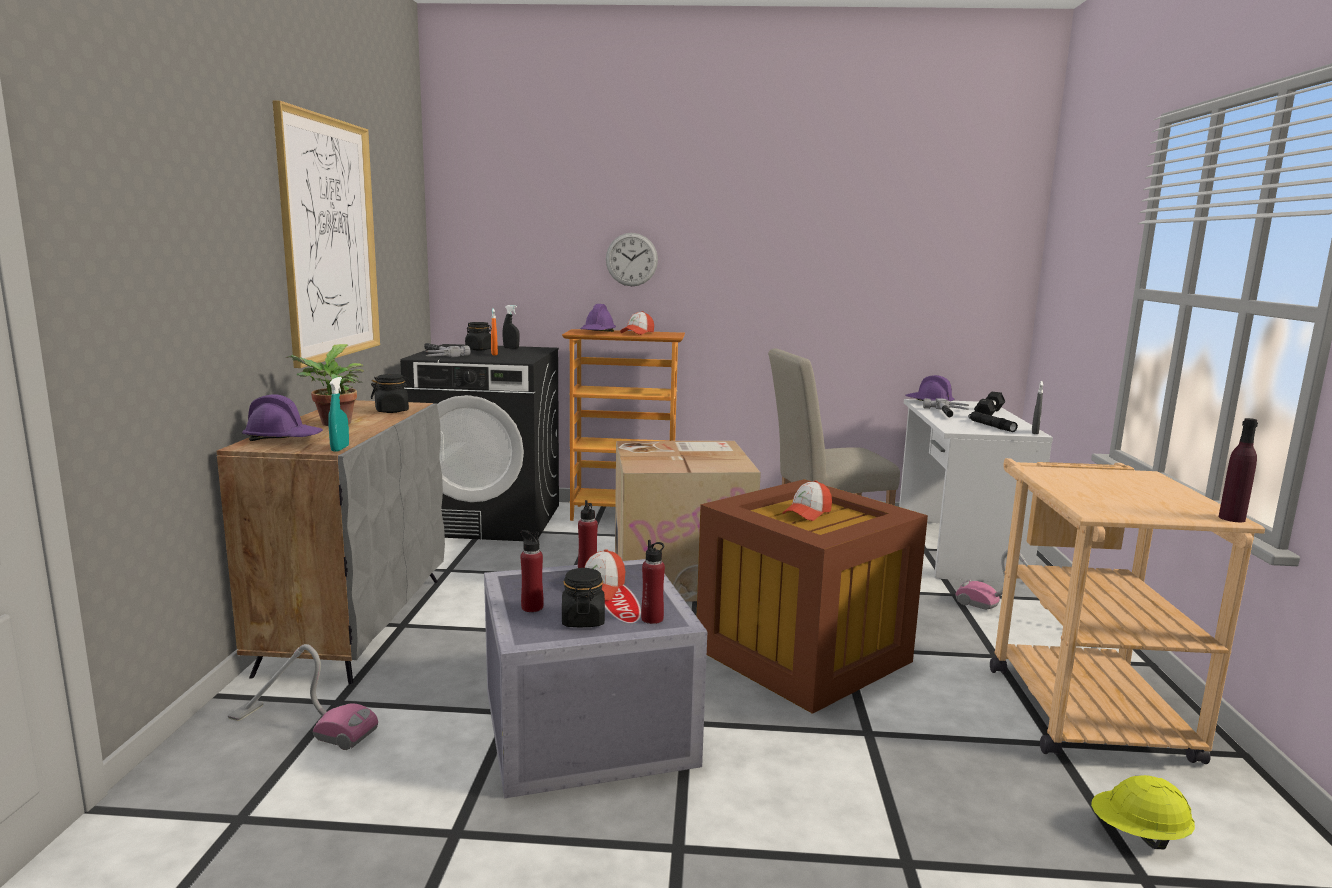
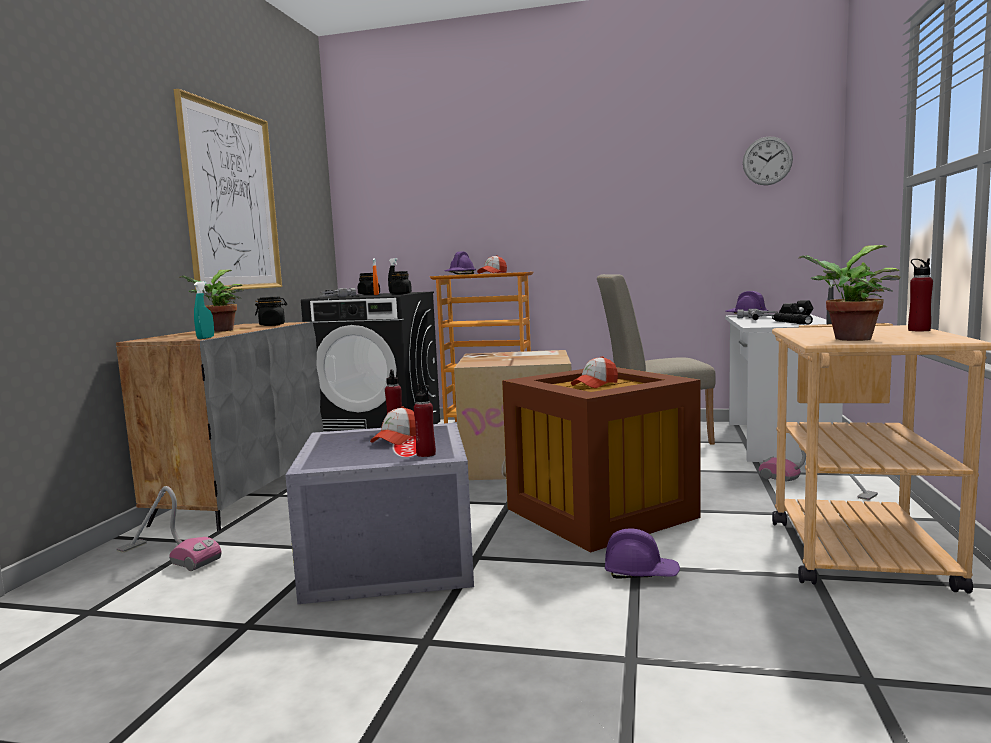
camera: 10 degrees right, 5 degrees down
(283, 439) = (172, 336): purple hard hat -> purple hard hat (641, 573)
(532, 607) = (332, 449): red bottle -> red bottle (919, 330)
(583, 620) = (367, 456): black jar -> black jar (401, 293)
(631, 259) = (488, 216): wall clock -> wall clock (767, 161)
(1114, 505) = (848, 339): none -> potted plant
(1138, 835) = (875, 646): yellow hard hat -> none
(1231, 518) = (963, 340): purple bottle -> none

